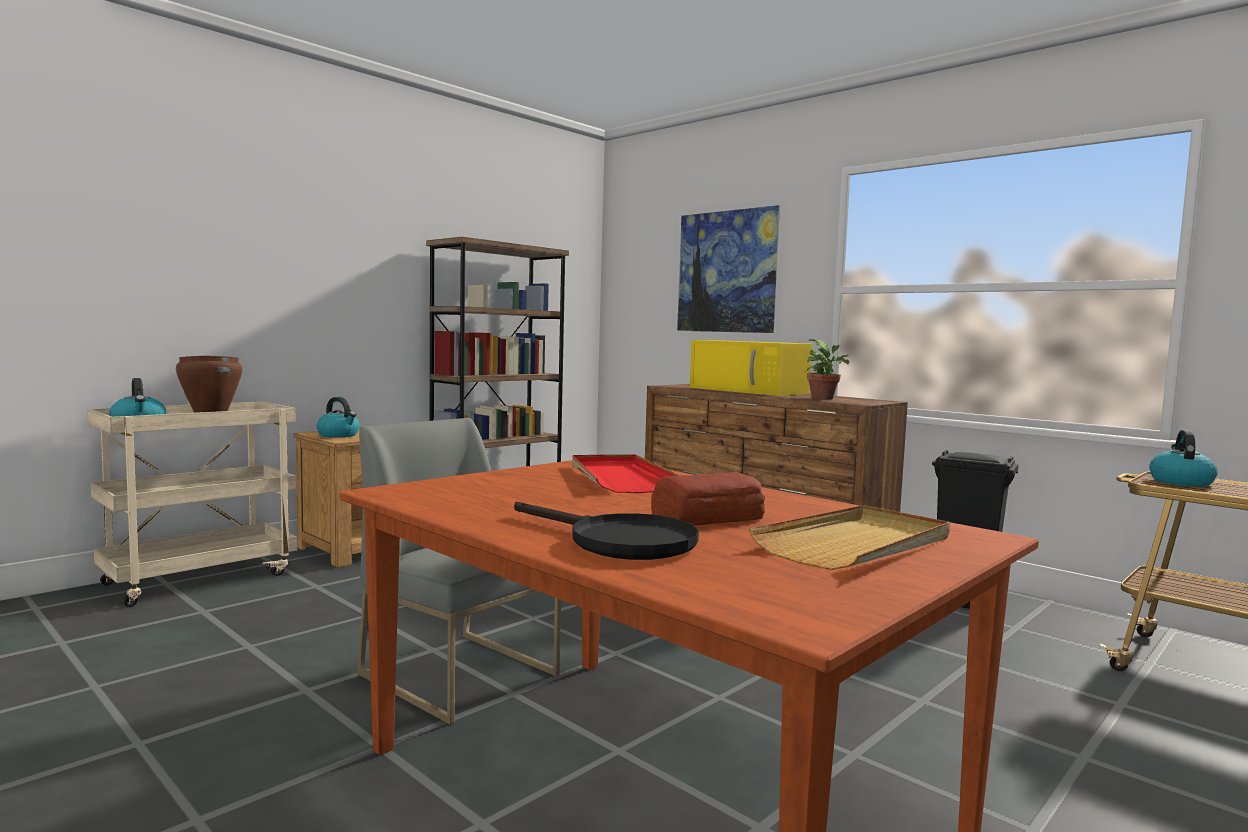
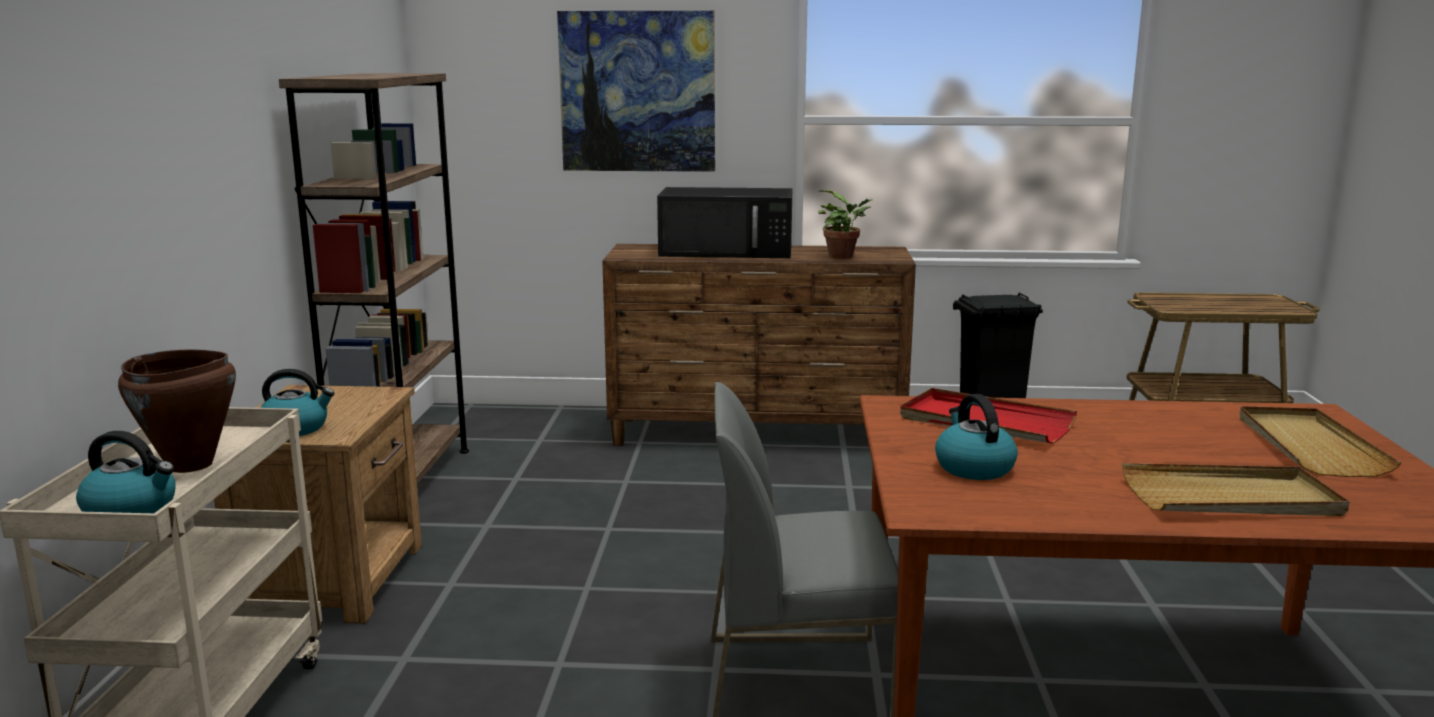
camera: 40 degrees left, 10 degrees up
(618, 541) = (1231, 498): black frying pan -> beige tray
(705, 517) = (1181, 451): bread -> none
(749, 390) = (728, 251): yellow microwave -> black microwave
(1180, 482) = (1174, 302): kettle -> kettle (973, 467)

